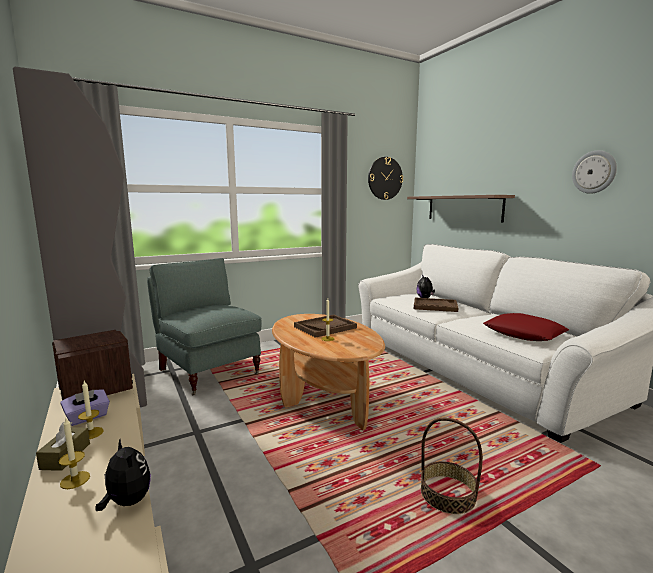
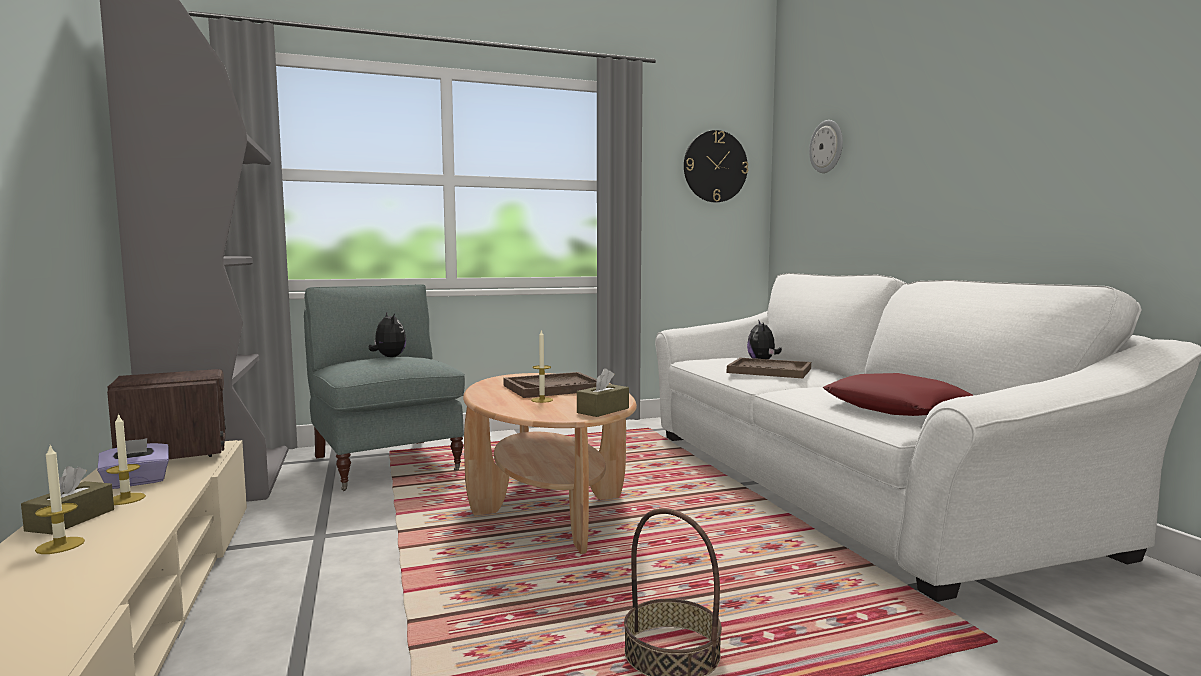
camera: 10 degrees right, 5 degrees down
(127, 502) = (106, 574): plush toy -> plush toy (388, 357)
(370, 346) = (603, 410): none -> brown tissue box
(463, 208) = (843, 209): shelf -> none
(594, 172) = (1045, 121): wall clock -> wall clock (827, 146)

